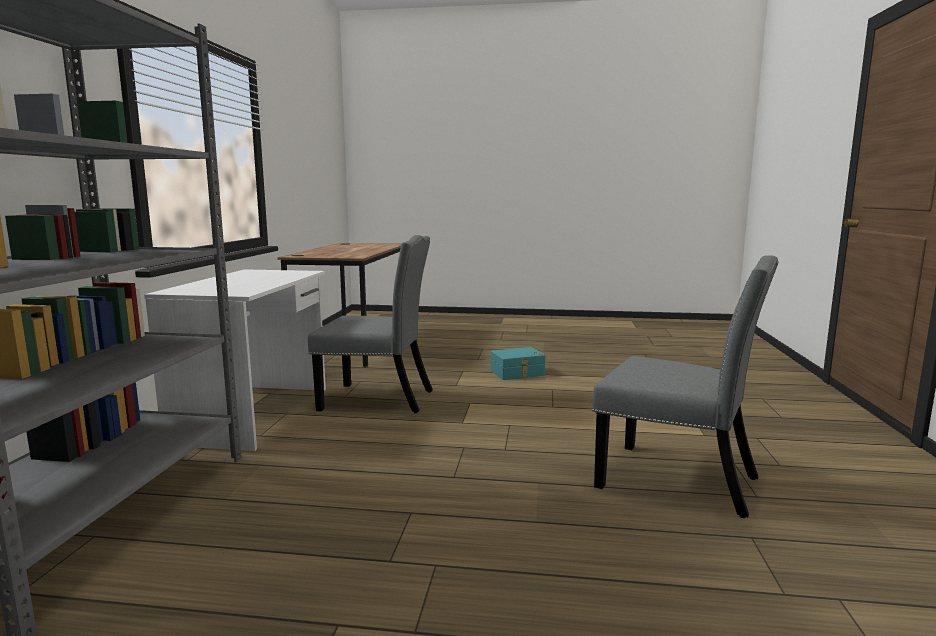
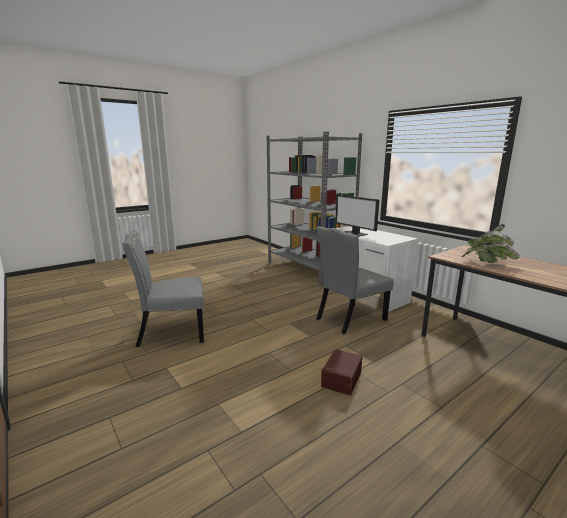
camera: 135 degrees right, 5 degrees up
(256, 283) = (355, 233): none -> monitor
(359, 252) = (487, 263): none -> potted plant
(518, 373) = (340, 378): turquoise storage box -> brown storage box

